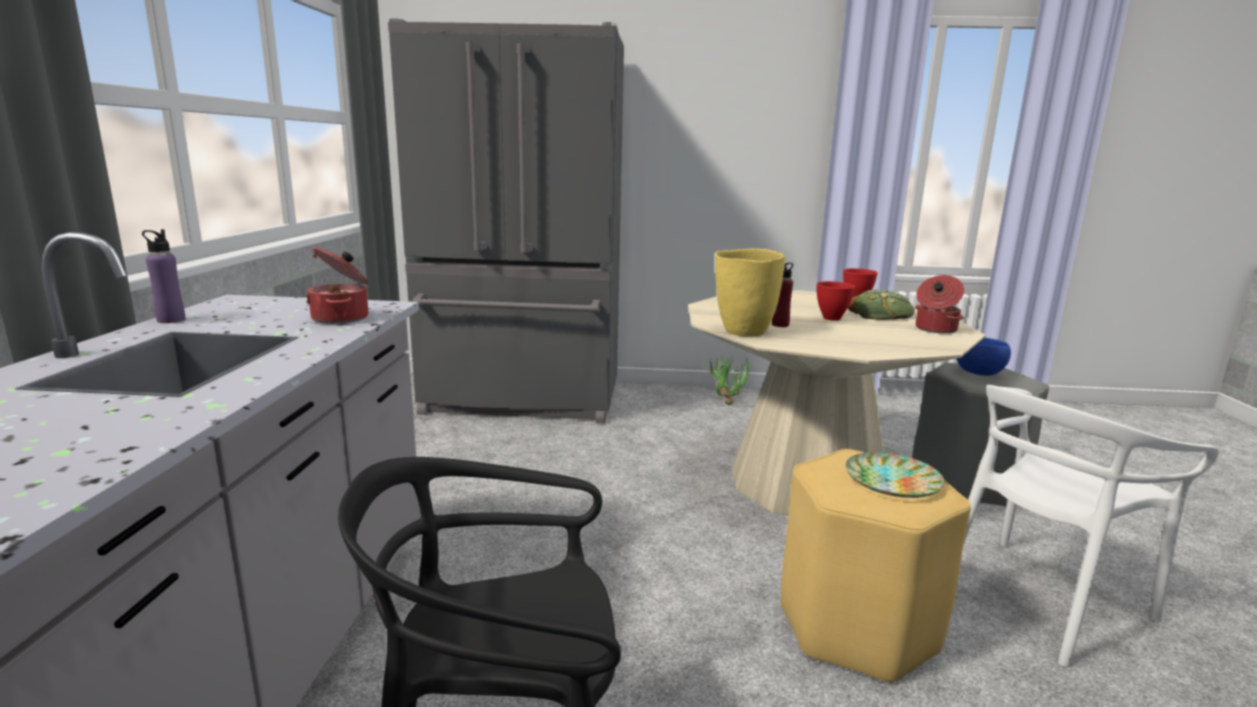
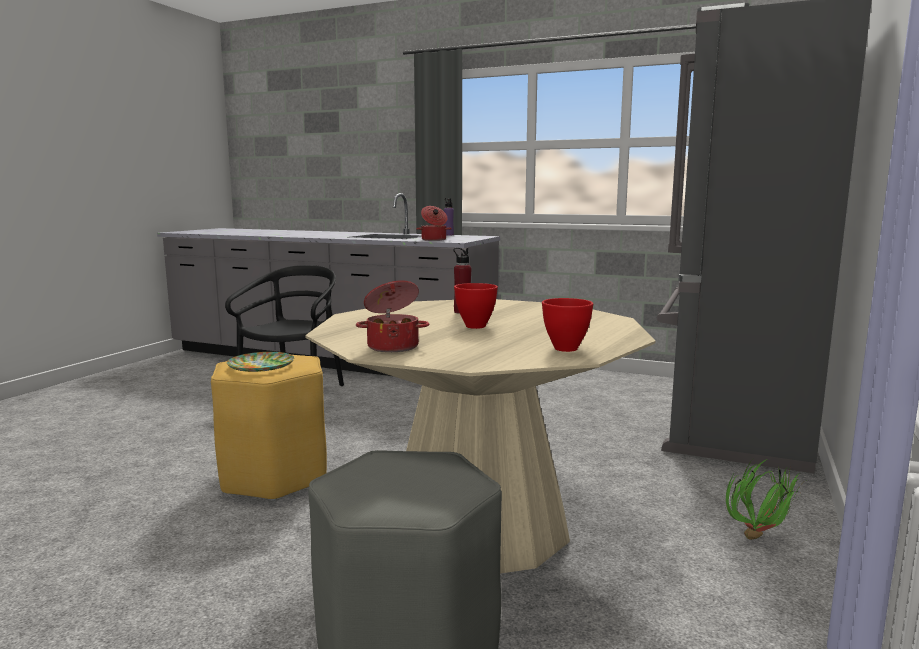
camera: 110 degrees right, 5 degrees down
(744, 332) = (448, 303): yellow vase -> none
(880, 313) = (485, 344): bread -> none
(979, 374) = (419, 479): blue bowl -> none
(1039, 600) = (196, 563): white chair -> none

